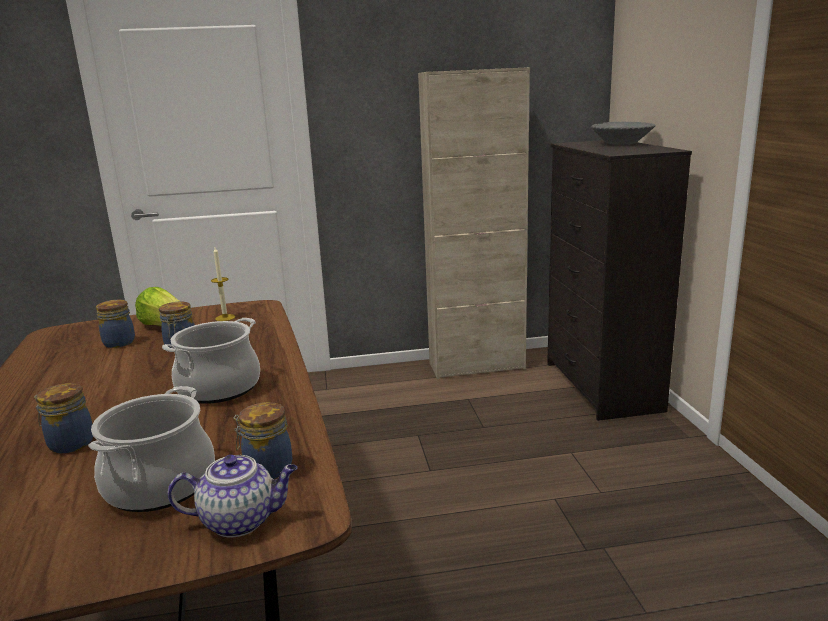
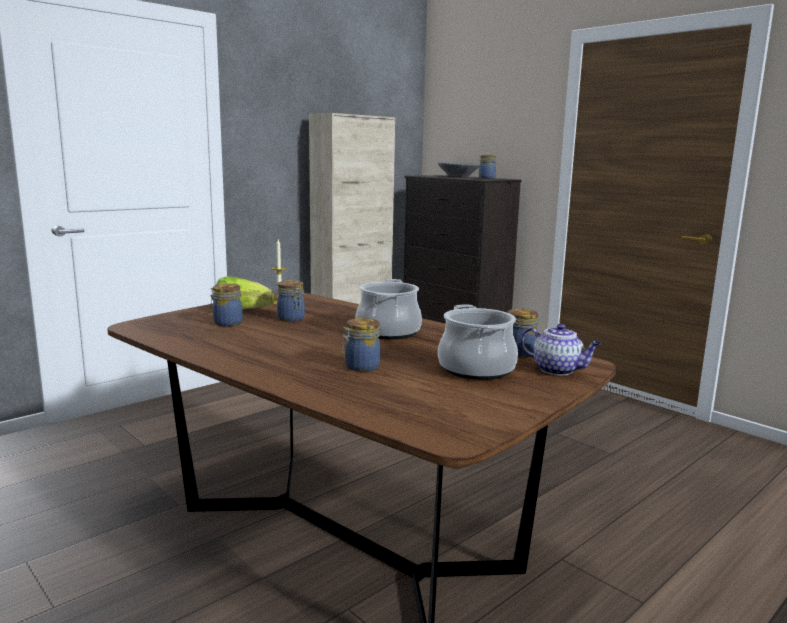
camera: 35 degrees left, 5 degrees down
(241, 520) = (558, 370): teapot -> teapot turned 75 degrees clockwise
(638, 149) = (486, 178): none -> jar

